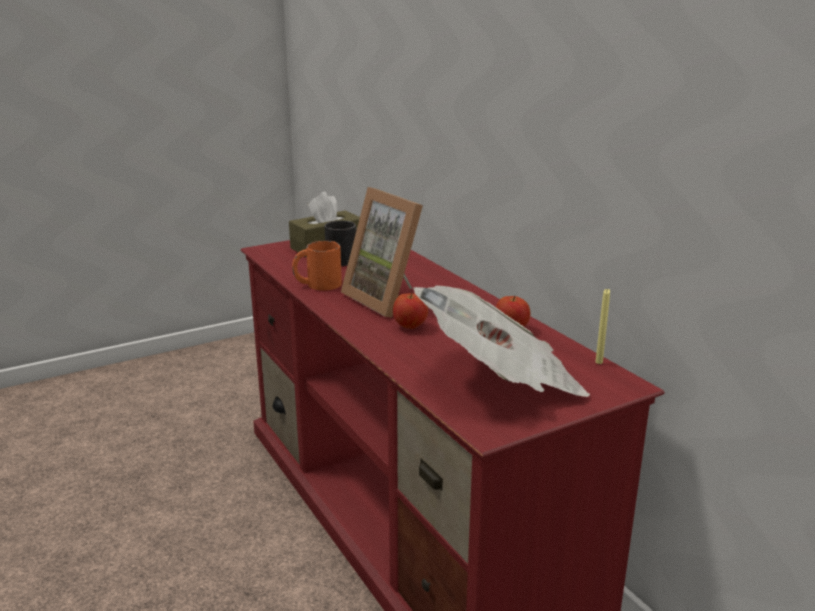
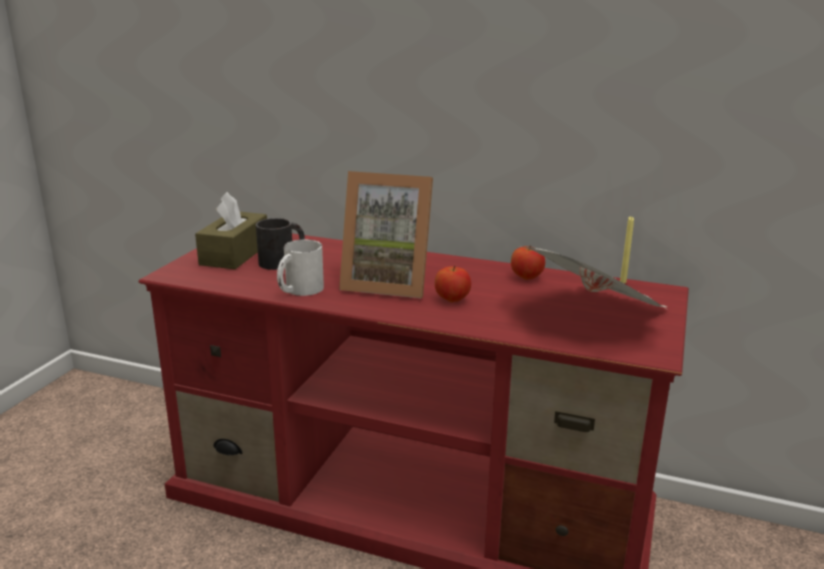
camera: 40 degrees left, 0 degrees up
(317, 284) = (299, 290): orange mug -> white mug

